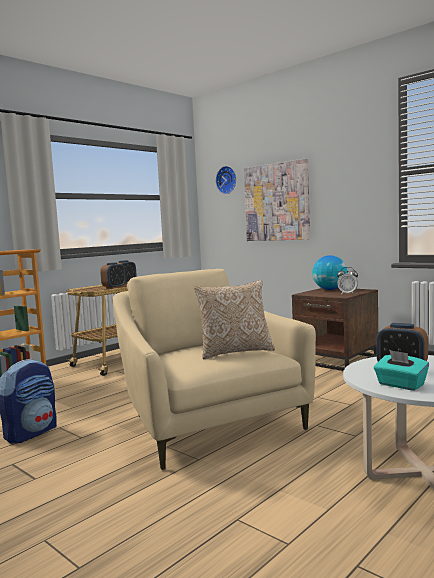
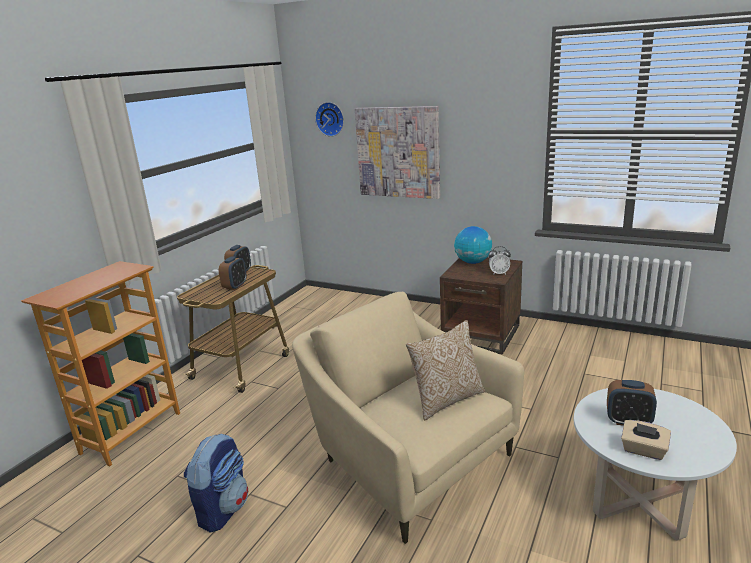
camera: 15 degrees left, 15 degrees up
(400, 385) = (643, 450): turquoise tissue box -> beige tissue box

